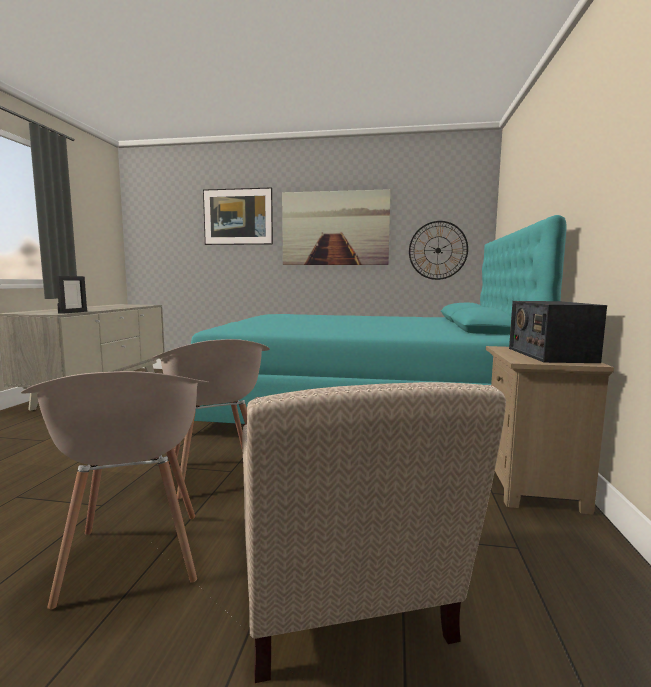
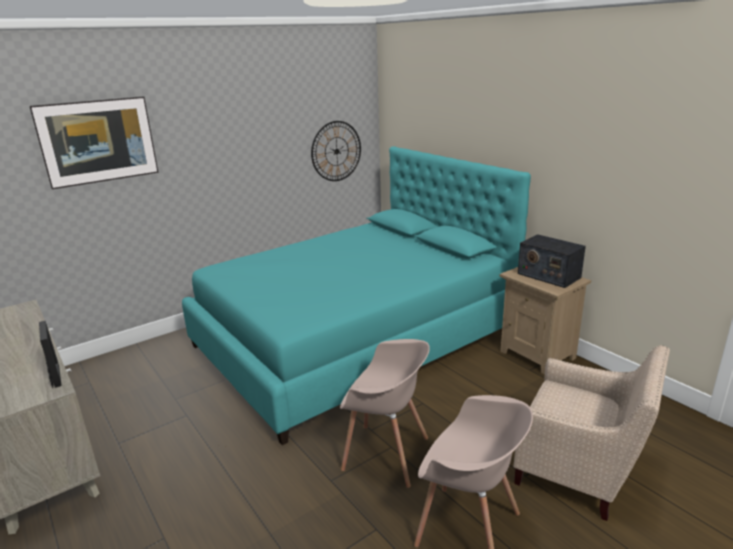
camera: 45 degrees left, 15 degrees up
(335, 228) = (233, 141): picture -> none

